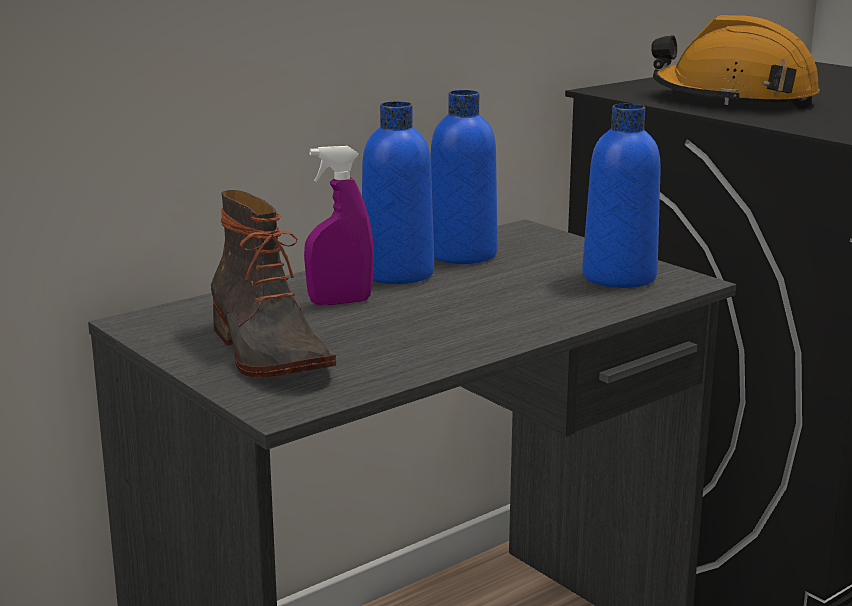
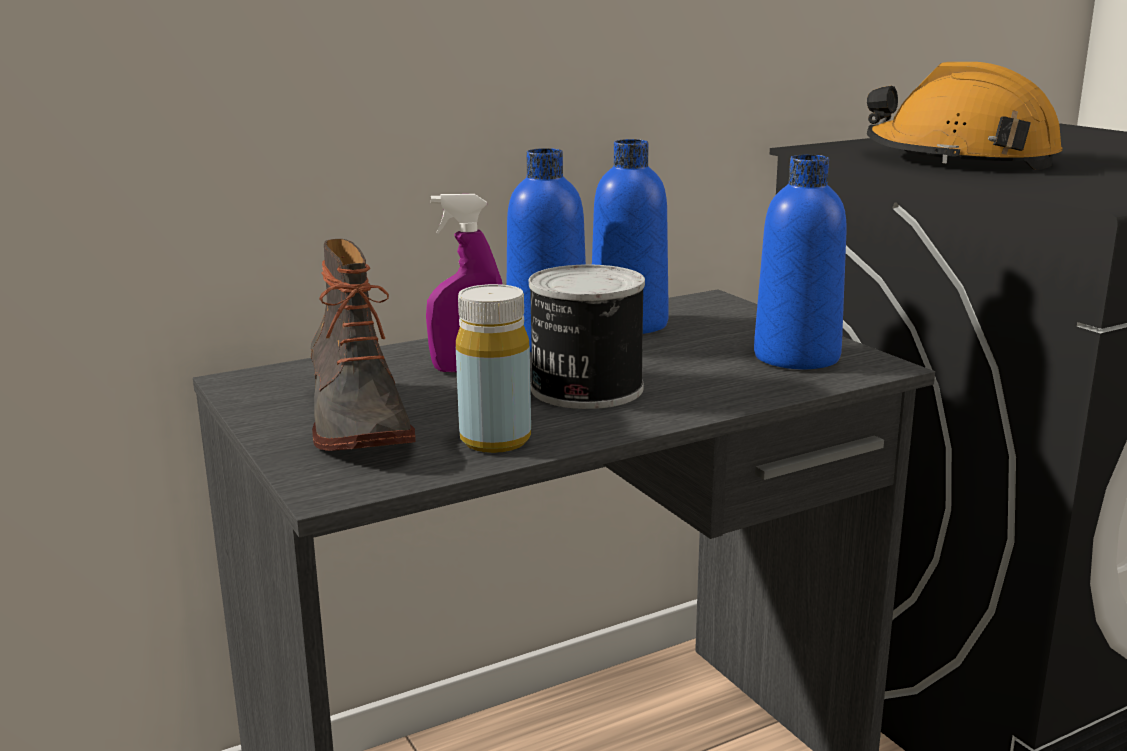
camera: 10 degrees right, 0 degrees up
(397, 361) = (495, 440): none -> yellow bottle
(451, 314) = (584, 389): none -> can

